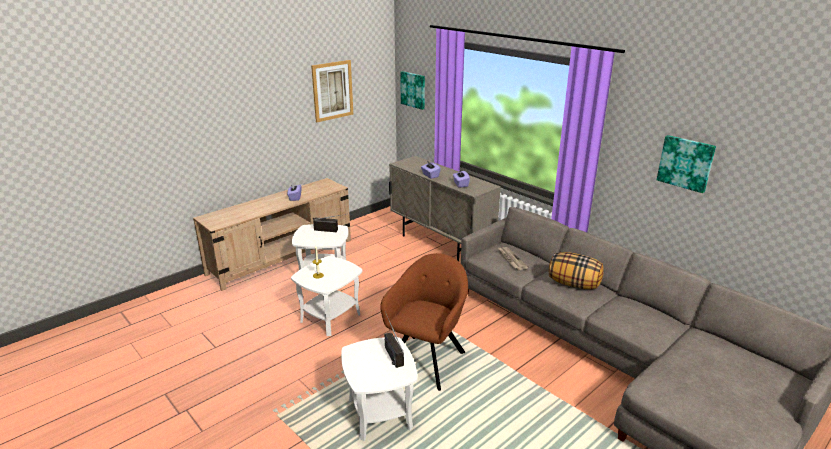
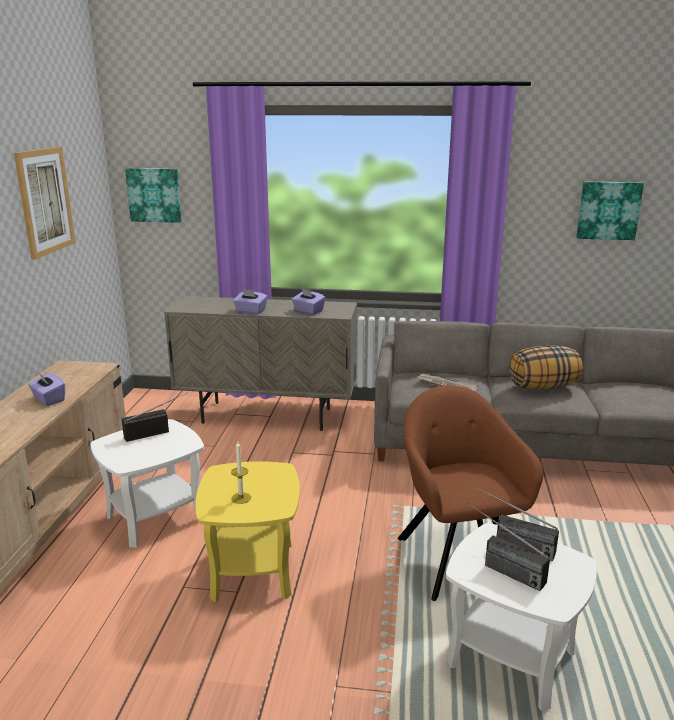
camera: 40 degrees left, 5 degrees down
(330, 317) = (252, 570): white side table -> yellow side table
(367, 357) = (499, 568): none -> radio

